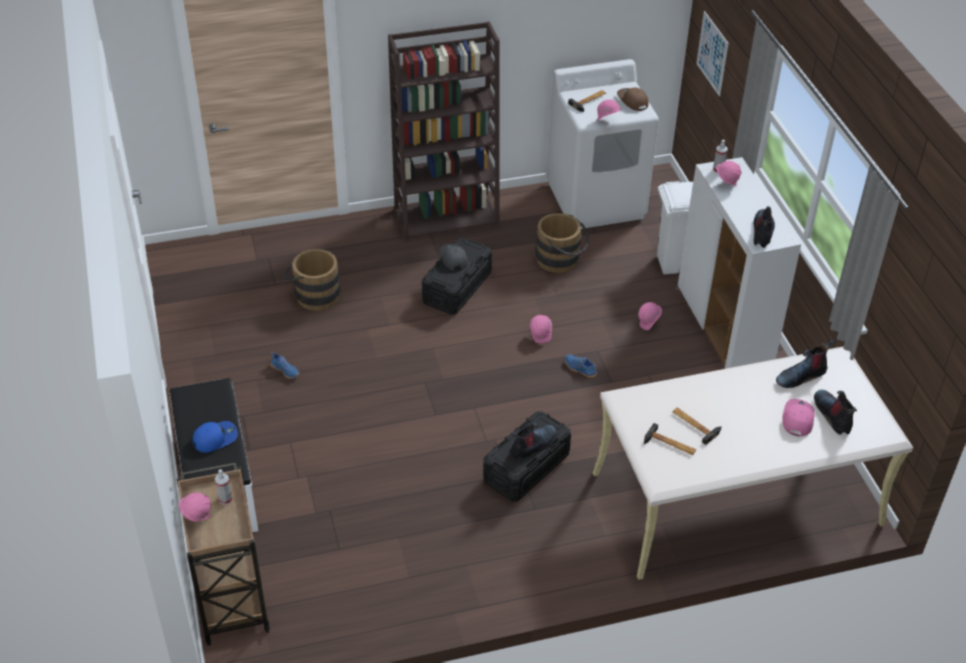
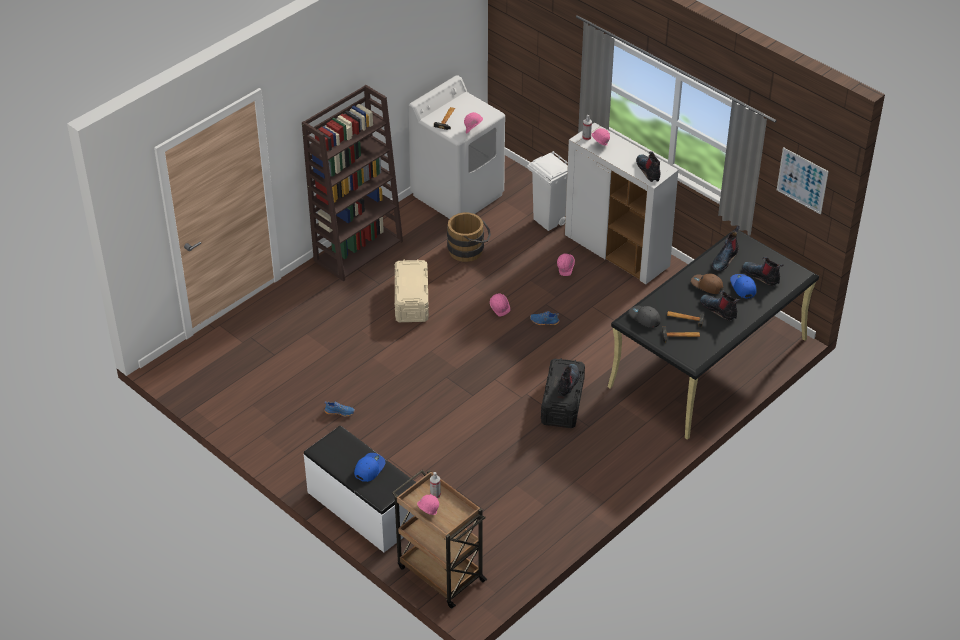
camera: 30 degrees left, 0 degrees up
(314, 294) = (310, 349): brown bucket -> none
(453, 259) = (405, 279): grey cap -> grey cap (644, 318)
(457, 288) = (412, 300): black storage box -> beige storage box
(632, 101) = (477, 108): brown cap -> brown cap (706, 286)
(712, 53) = (525, 51): picture -> picture (802, 180)
(735, 499) = (708, 363): beige desk -> black desk
(745, 434) = (719, 310): none -> boot
(797, 419) = (742, 287): pink cap -> blue cap

